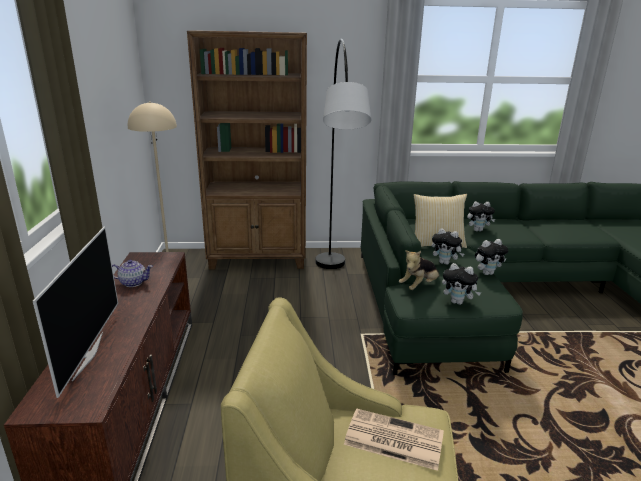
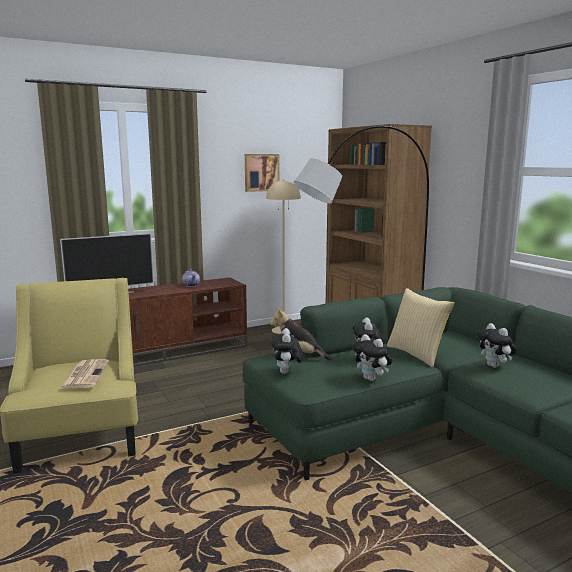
camera: 65 degrees right, 10 degrees down
(104, 93) = (261, 172): none -> picture

